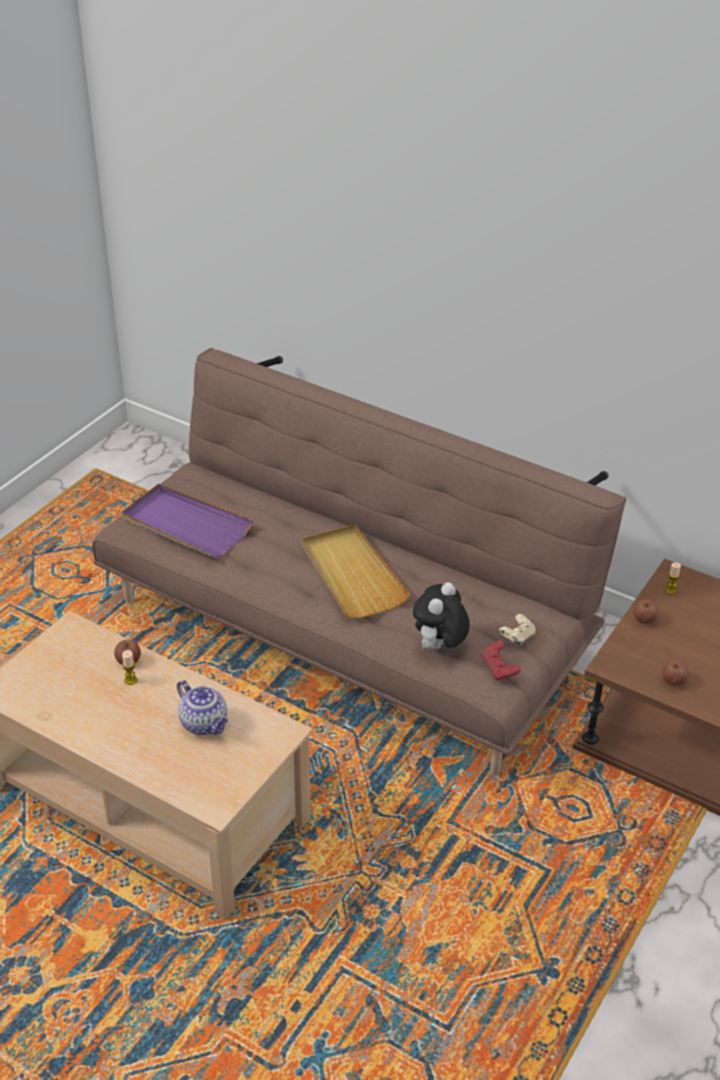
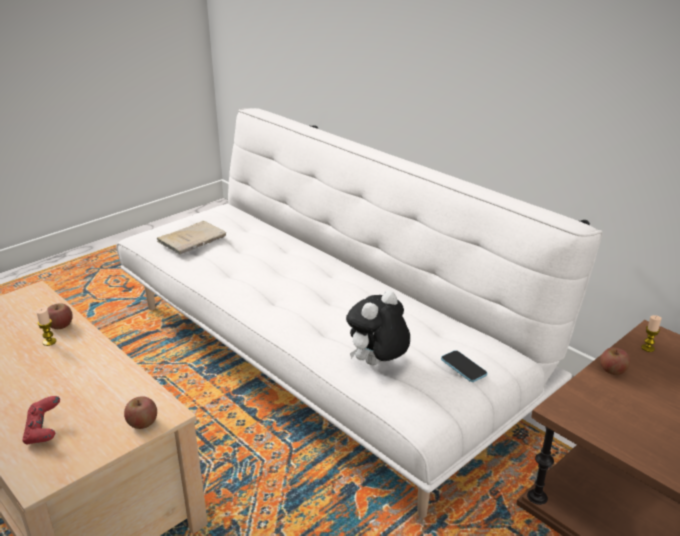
camera: 15 degrees right, 10 degrees down
(186, 525) = (194, 239): purple tray -> beige book
(205, 724) = (89, 392): teapot -> none
(346, 629) = (323, 357): brown sofa -> white sofa
(352, 574) = (318, 292): beige tray -> none
(499, 669) = (433, 394): red game controller -> red game controller (44, 432)
(517, 638) = (463, 367): beige game controller -> phone
(673, 680) = (639, 438): apple -> apple (142, 423)

